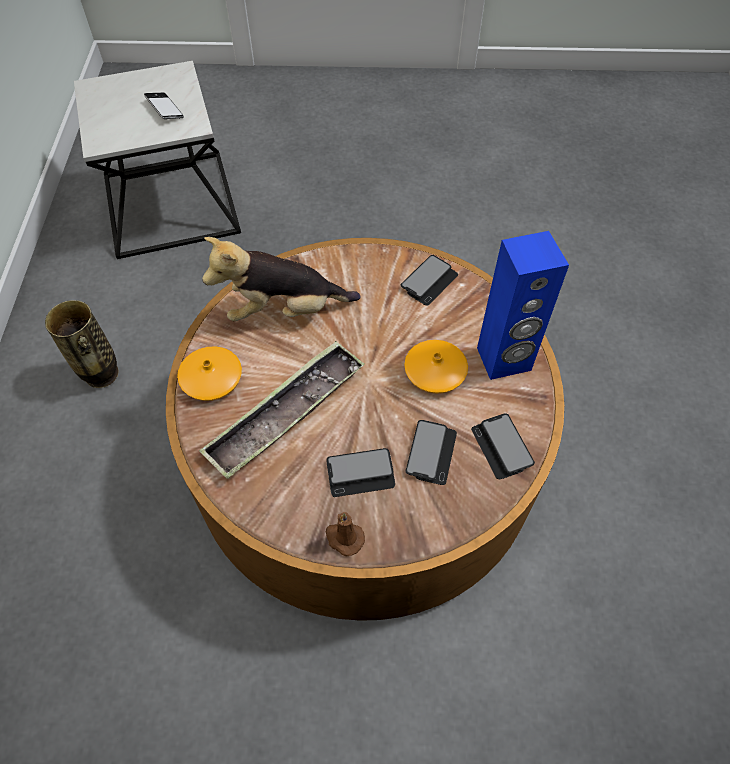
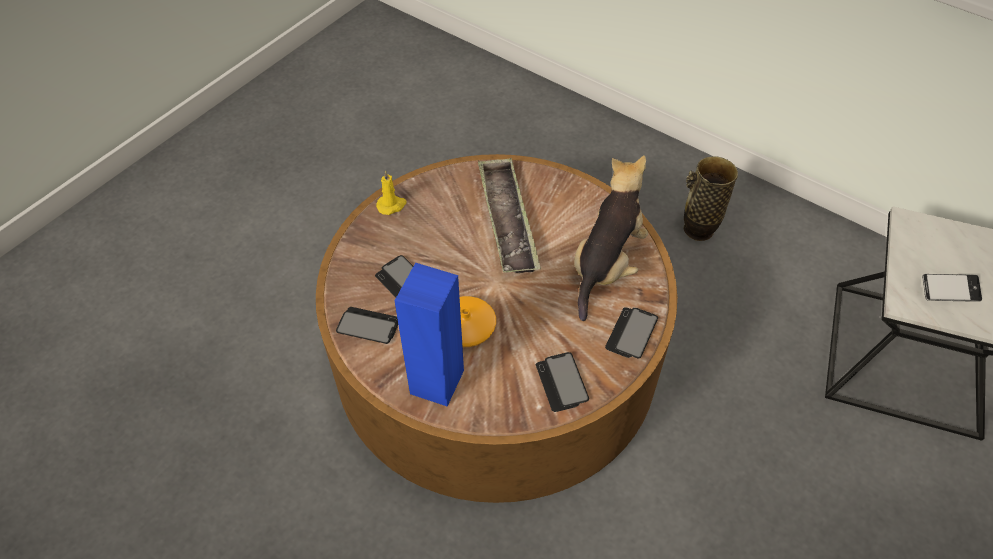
camera: 125 degrees right, 5 degrees down
(211, 379) = (572, 195): orange vase -> none
(344, 538) = (392, 205): brown candle -> yellow candle
(360, 473) = (425, 236): phone -> phone (631, 333)

